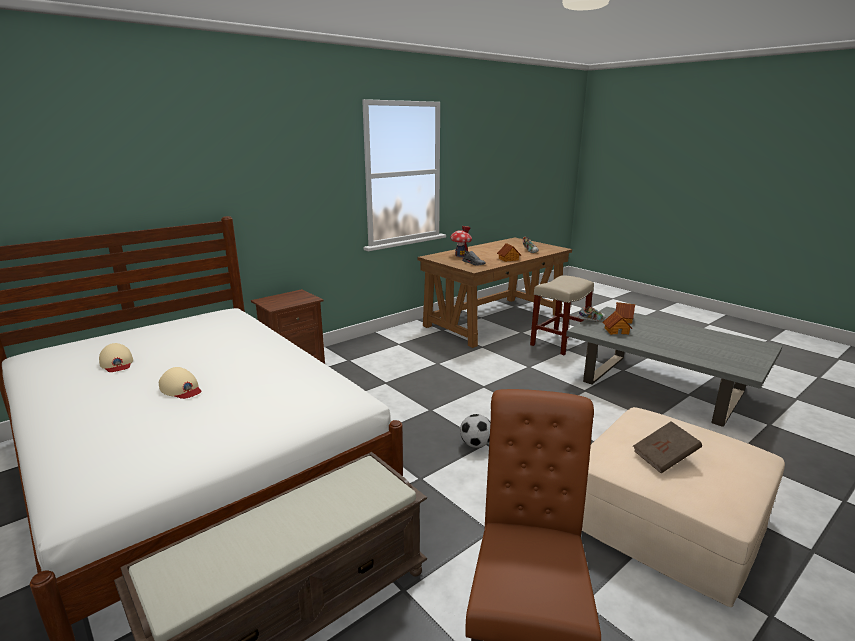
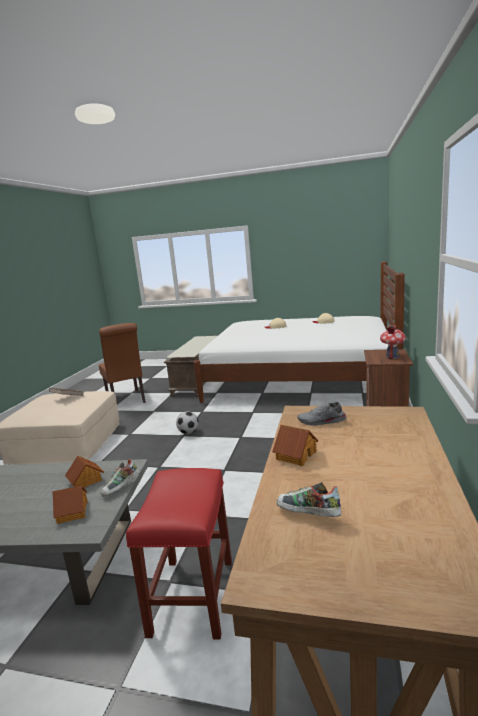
camera: 145 degrees right, 5 degrees down
(460, 255) = (384, 434): toy house -> toy house (392, 356)
(558, 343) = (192, 595): beige stool -> red stool

